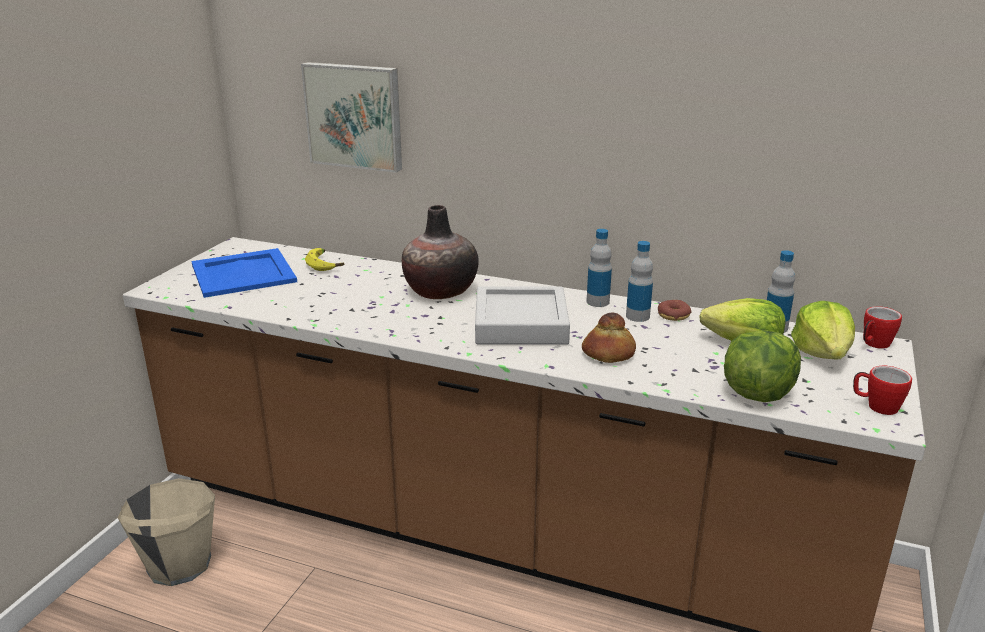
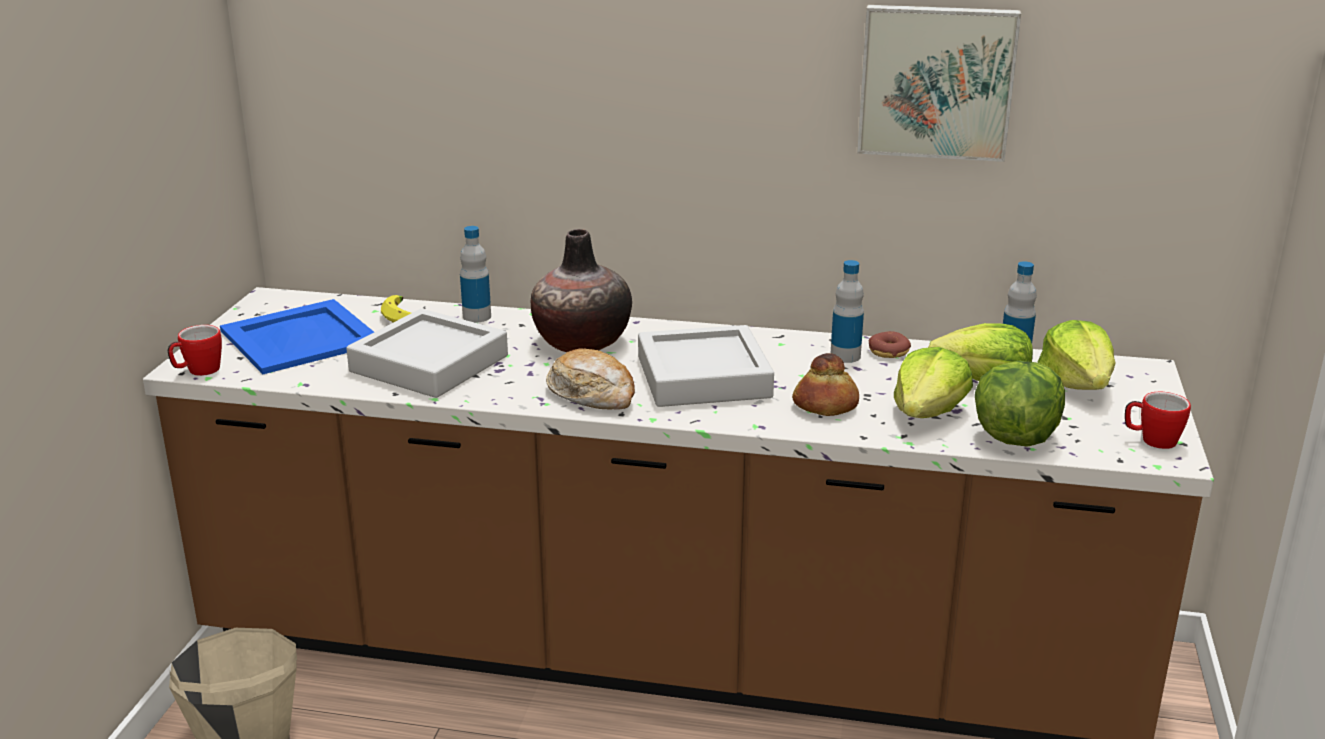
camera: 10 degrees left, 0 degrees up
(323, 299) = (429, 364): none -> grey tray
(355, 116) = (442, 113): picture -> picture (936, 81)
(431, 331) = (592, 394): none -> bread
(597, 302) = (789, 341): bottle -> bottle (477, 316)
(690, 367) = (928, 413): none -> lettuce
(873, 344) = (1132, 369): mug -> mug (198, 371)

